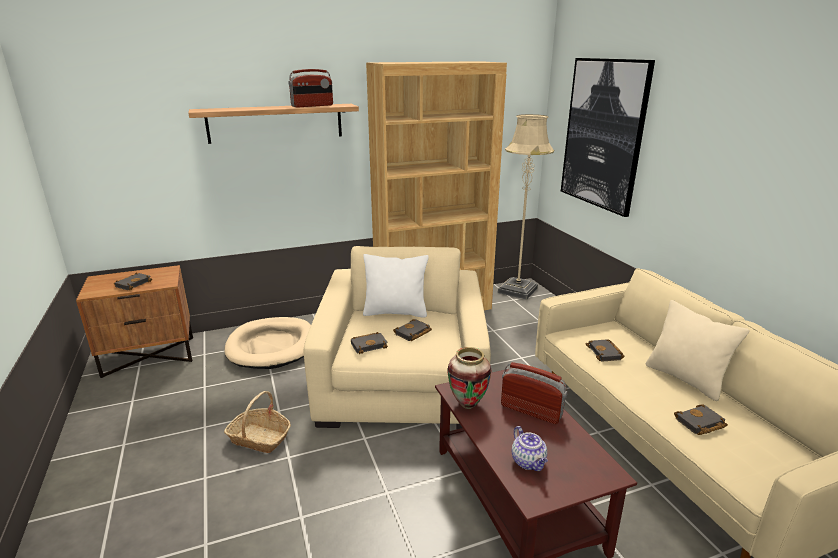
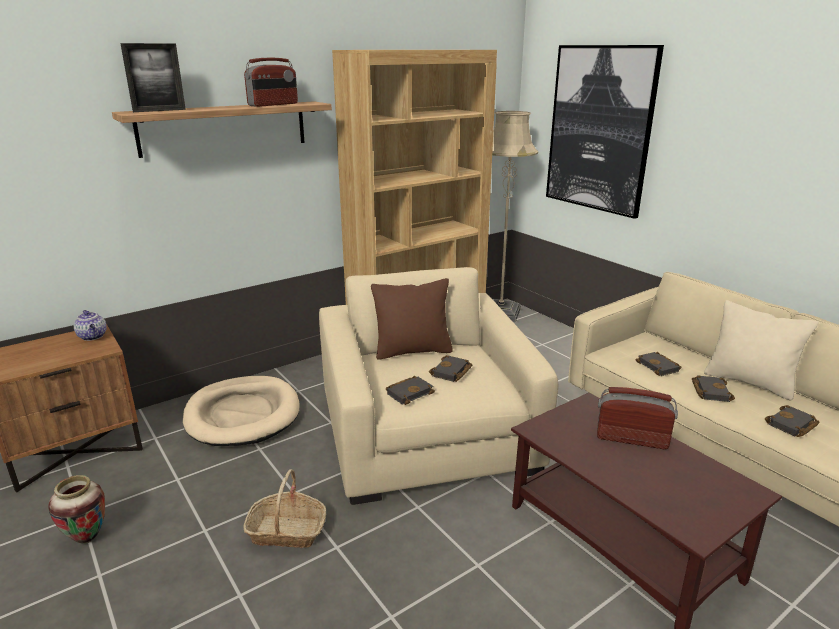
camera: 15 degrees left, 0 degrees up
(133, 283) = (54, 355): black book -> black book (709, 391)
(221, 109) = (159, 110): none -> picture frame
(395, 312) = (413, 351): white pillow -> brown pillow
(468, 404) = (561, 443): vase -> vase (87, 538)
(529, 462) = (666, 495): teapot -> teapot (93, 336)

